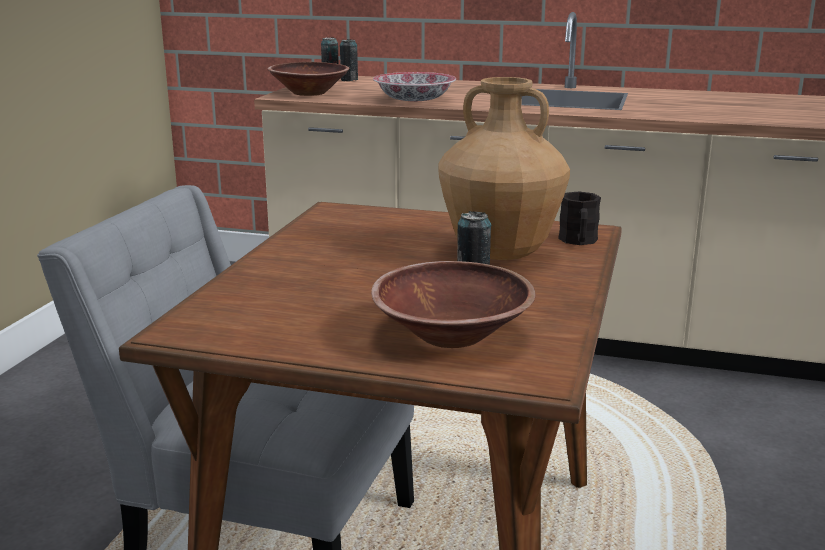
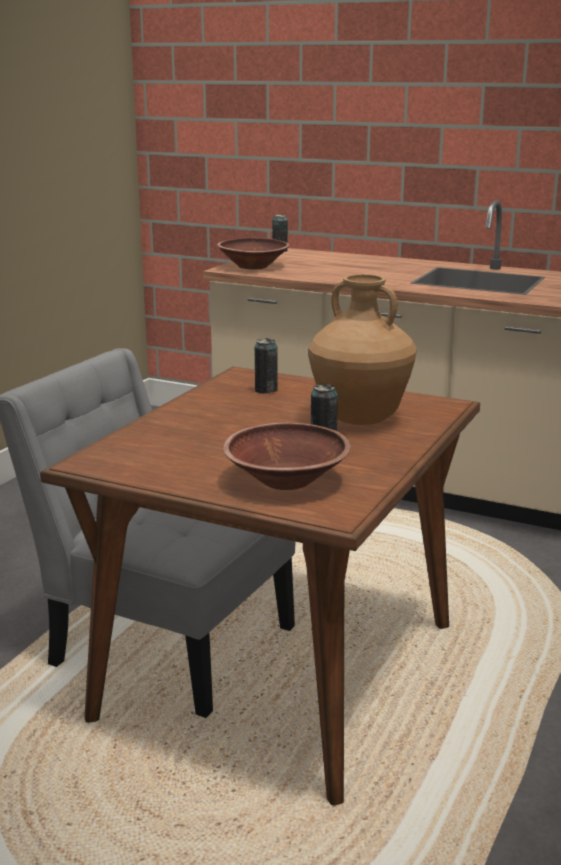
camera: 10 degrees right, 0 degrees up
(349, 80) = (295, 254): can -> can (266, 390)
(413, 100) = (341, 277): bowl -> none
(579, 241) = (433, 413): black mug -> none

